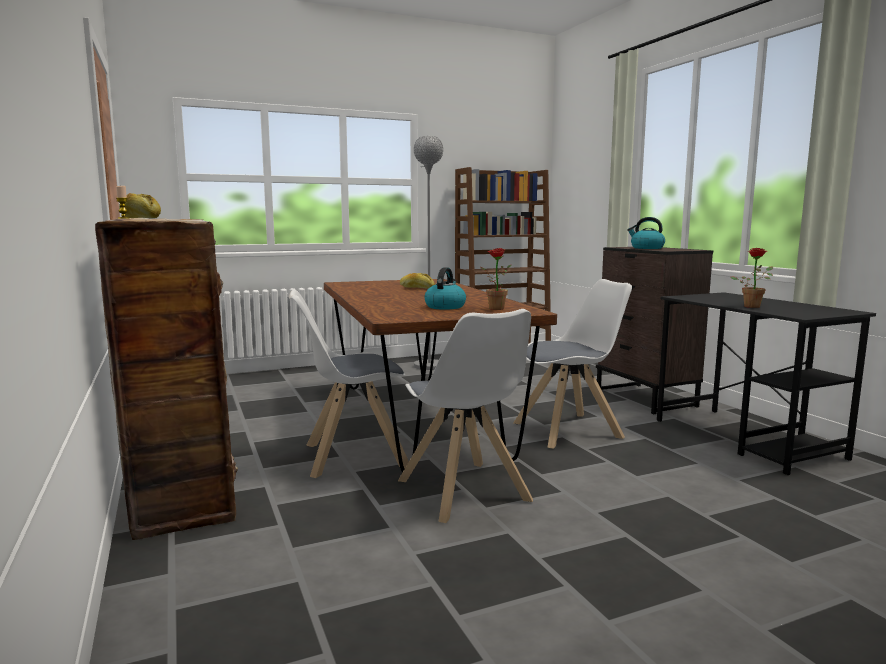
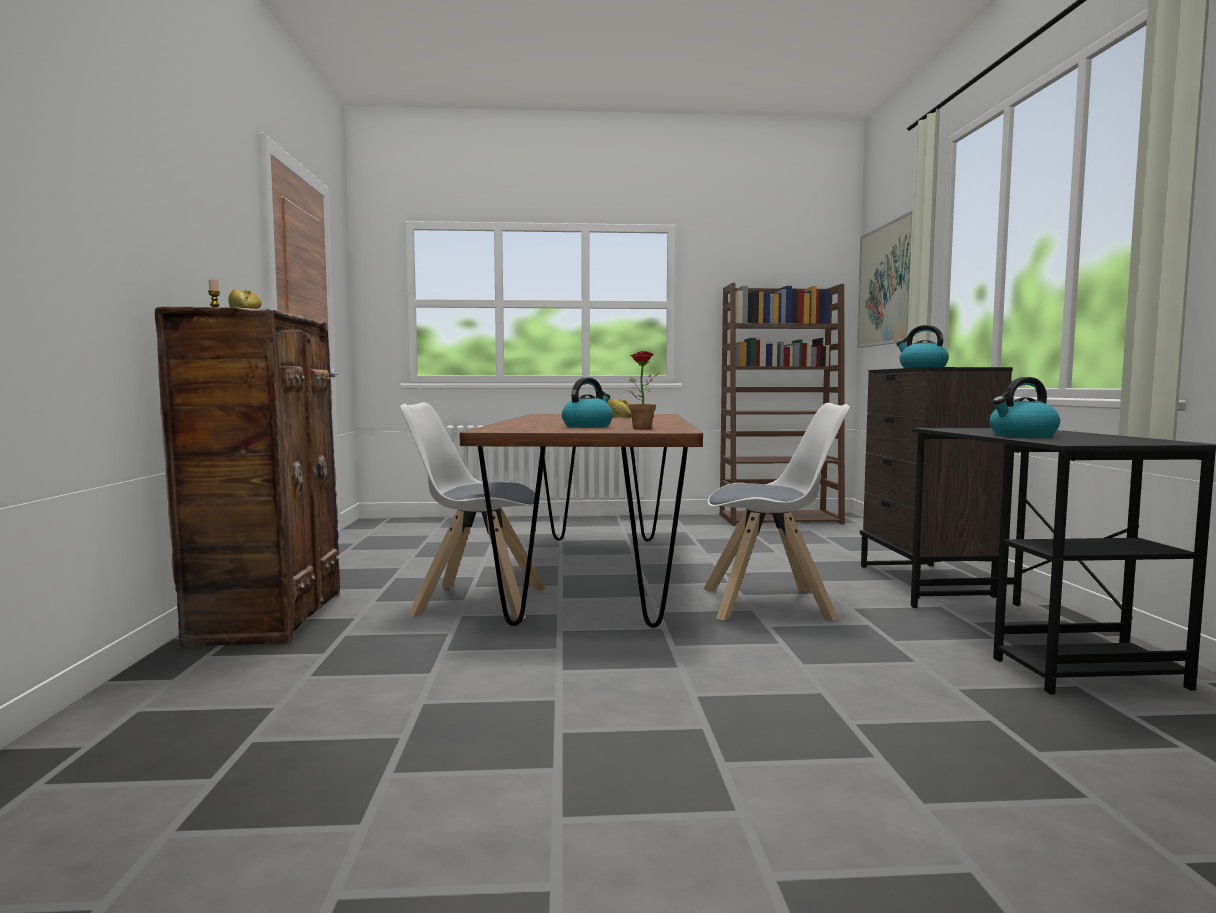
camera: 20 degrees right, 5 degrees down
(429, 366) = (672, 525): grey floor lamp -> none
(464, 492) = (556, 651): chair -> none
(582, 173) = (888, 284): none -> picture
(753, 306) = (1022, 435): potted plant -> kettle

